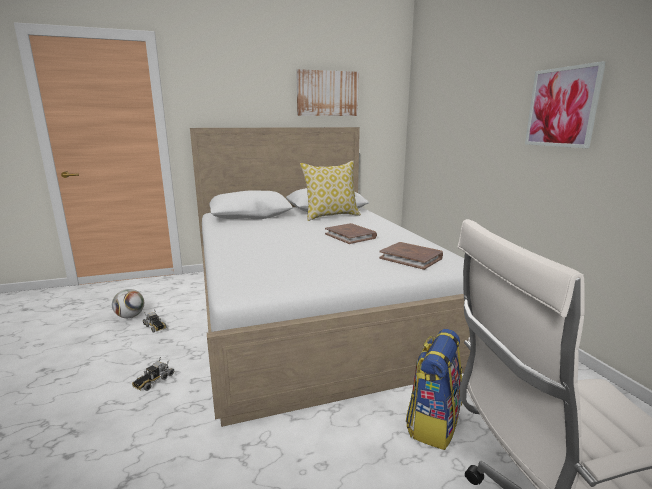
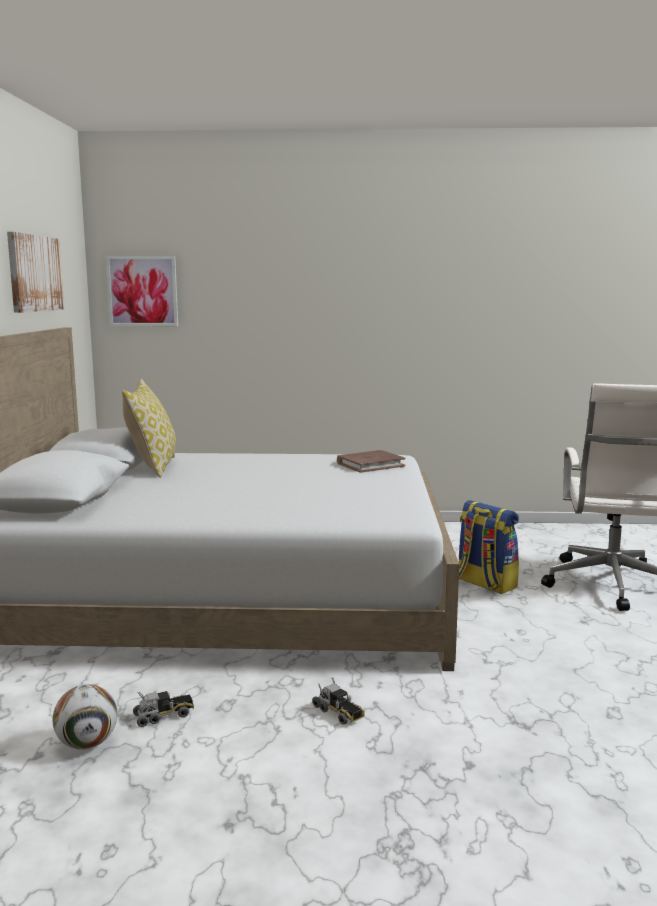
camera: 70 degrees left, 5 degrees down
(350, 236) = (267, 471): brown book -> none
(562, 107) = (374, 303): picture -> picture (142, 291)

